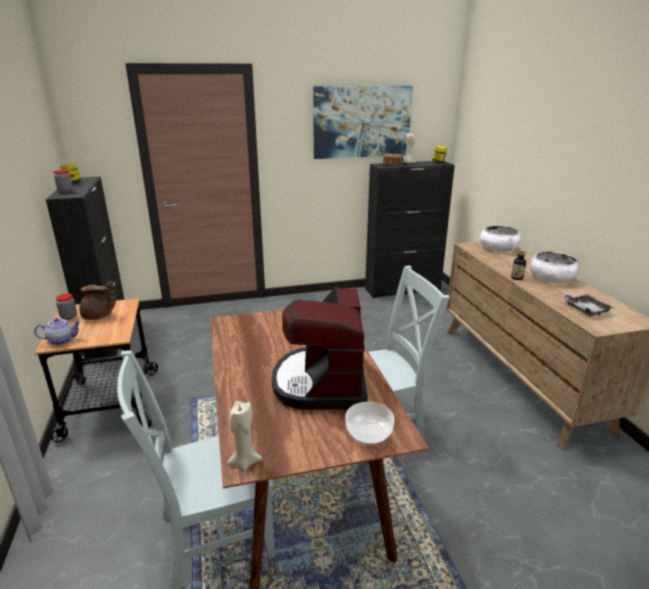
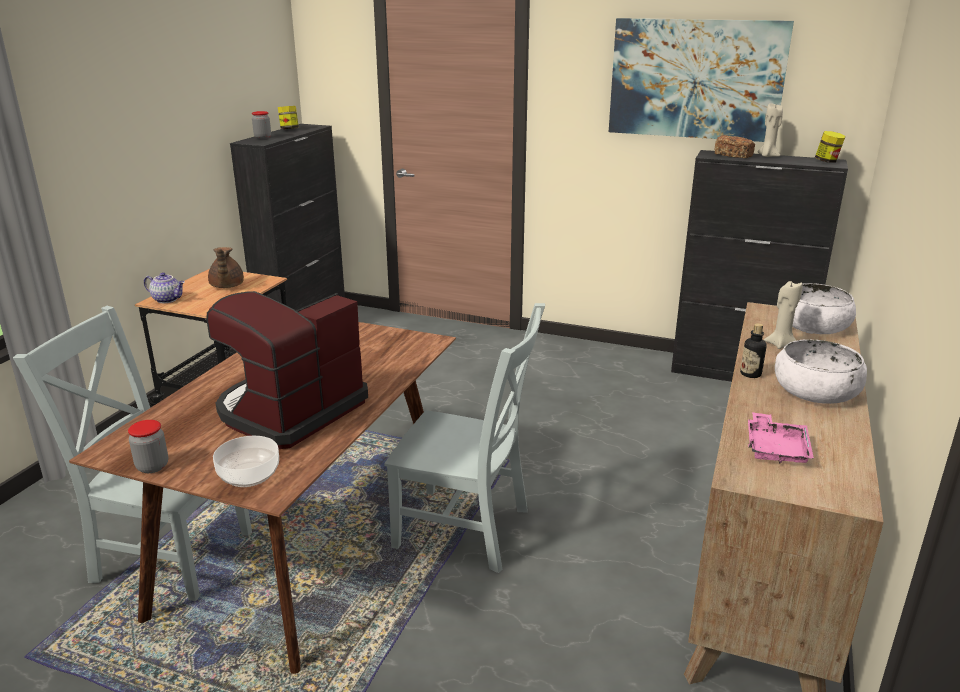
camera: 35 degrees right, 0 degrees up
(69, 317) = (203, 279): jar -> jar (152, 466)
(98, 316) = (226, 286): brown teapot -> brown teapot turned 45 degrees clockwise
(244, 462) = (113, 449): beige candle -> beige candle (780, 345)
(585, 309) = (776, 449): grey tray -> pink tray

